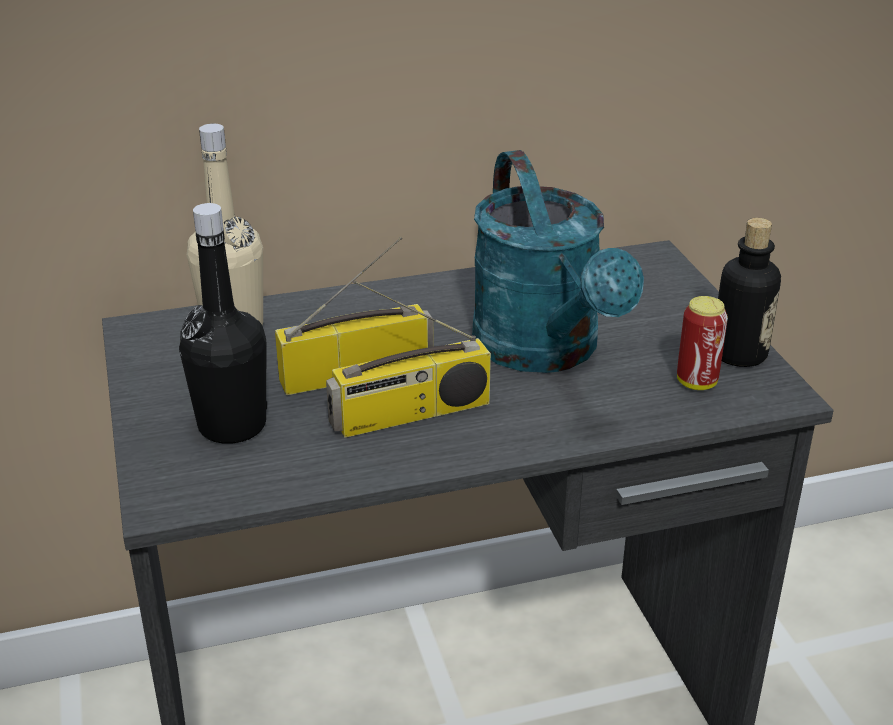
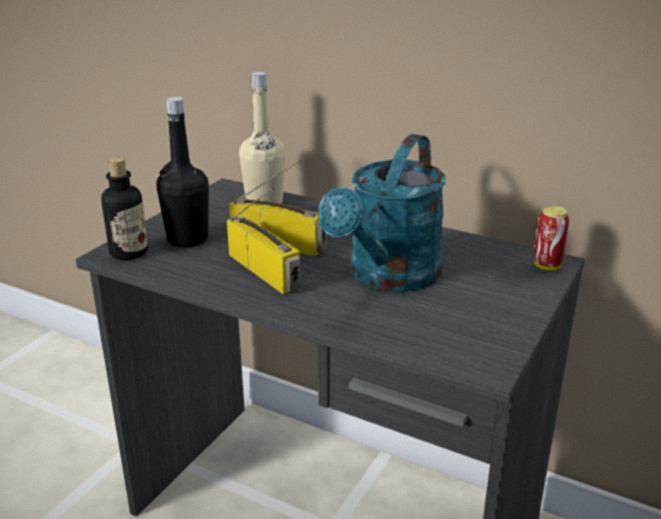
camera: 45 degrees right, 5 degrees down
(410, 415) = (266, 271): radio -> radio turned 150 degrees counterclockwise
(696, 382) = (446, 333): can -> can (547, 266)
(739, 354) = (505, 333): bottle -> bottle (129, 252)

